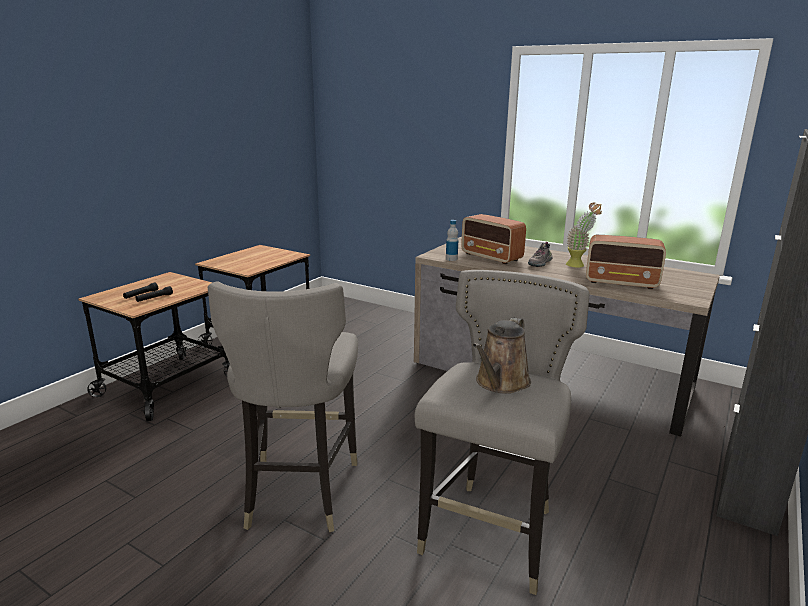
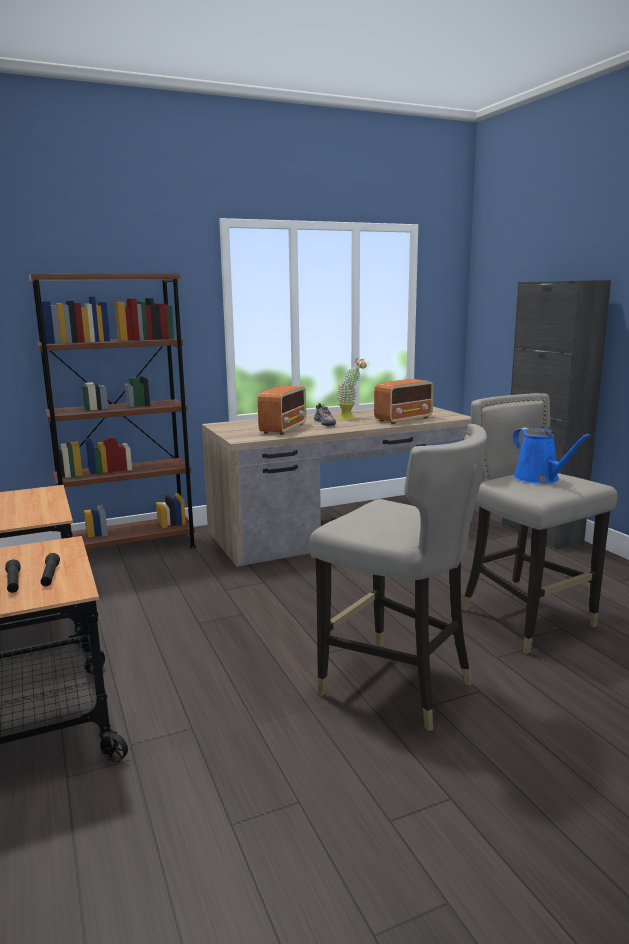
camera: 55 degrees left, 5 degrees down
(395, 319) = (129, 548): none -> brown bookcase
(451, 259) = (263, 437): bottle -> none
(492, 257) = (283, 428): radio -> radio turned 60 degrees counterclockwise
(500, 383) = (539, 479): brown watering can -> blue watering can

